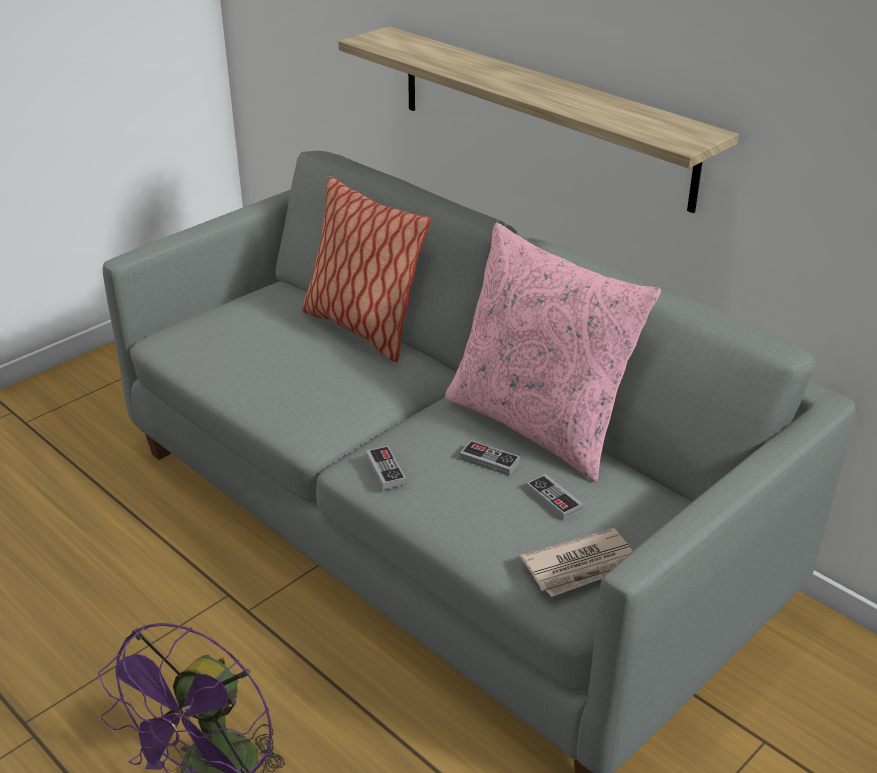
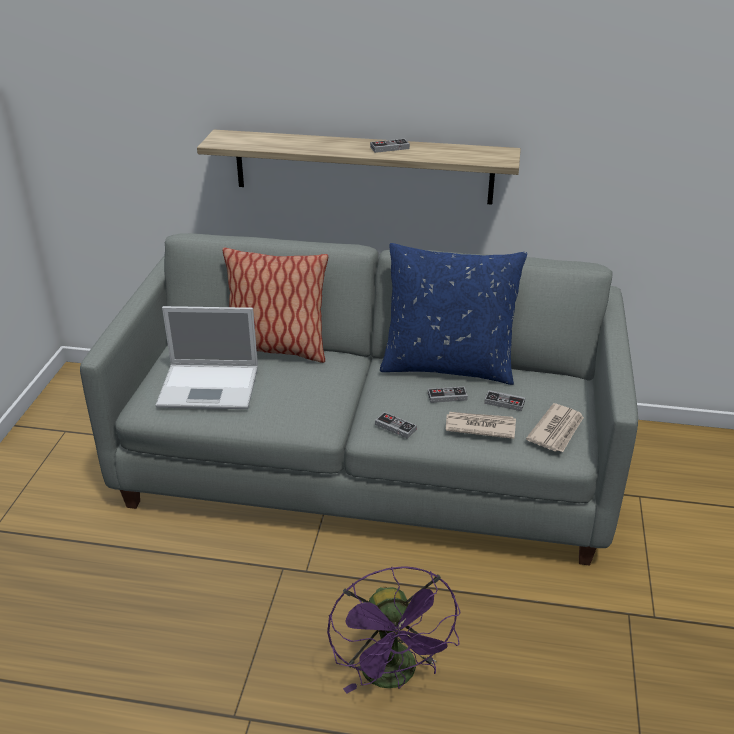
camera: 35 degrees left, 0 degrees up
(247, 342) = (211, 386): none -> laptop
(484, 515) = (479, 426): none -> newspaper
(539, 424) = (448, 366): pink pillow -> blue pillow
(555, 91) = (389, 148): none -> game controller

